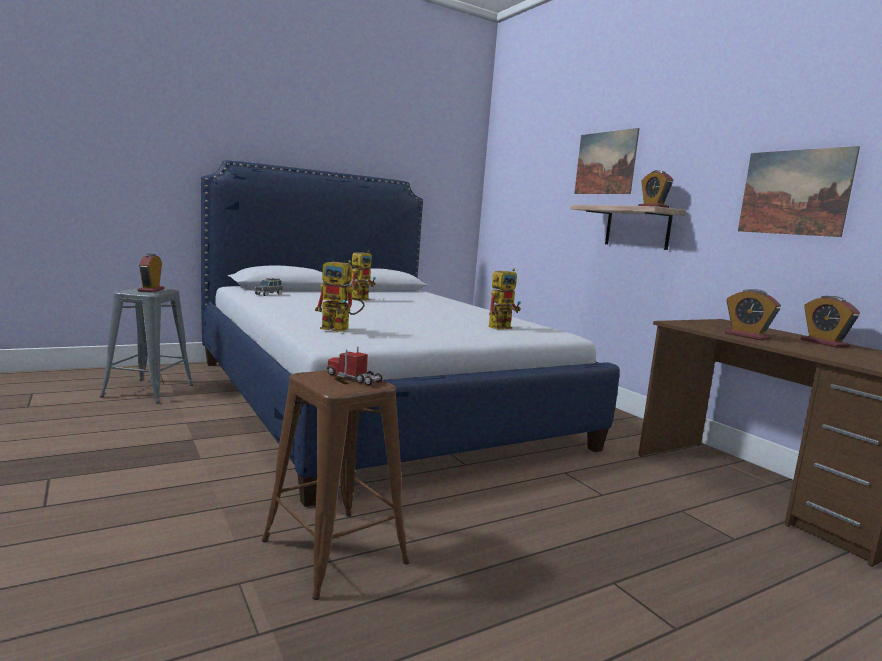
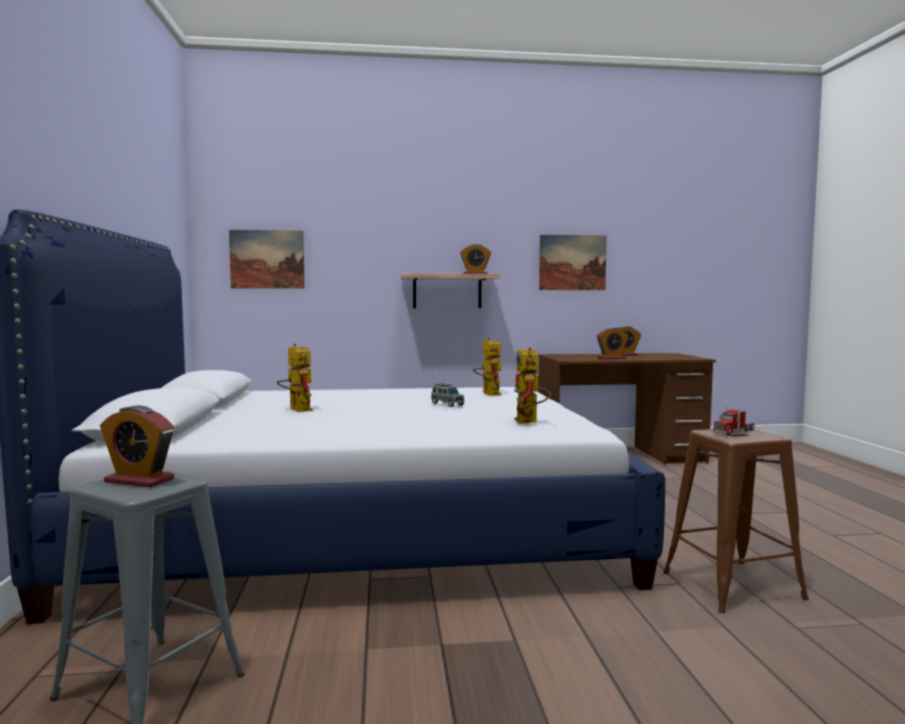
camera: 65 degrees left, 5 degrees down
(269, 294) = (228, 434): grey toy car -> grey toy car (447, 404)
(341, 329) = (529, 422): toy robot -> toy robot turned 135 degrees clockwise
(605, 163) = (399, 233): picture -> picture (267, 259)

